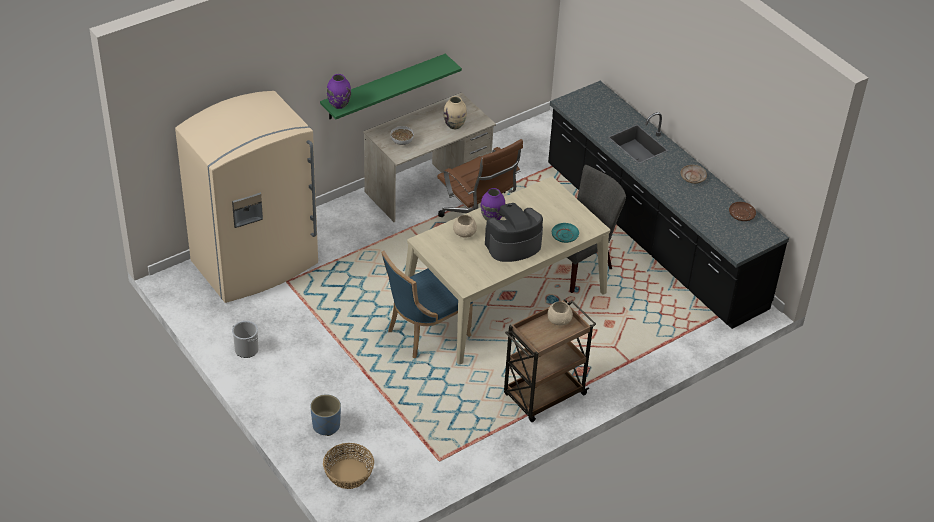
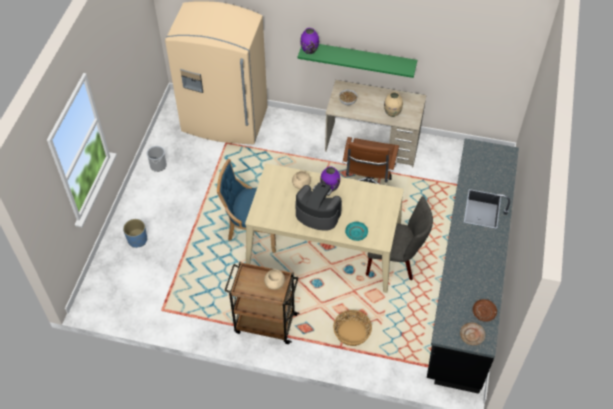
camera: 50 degrees right, 10 degrees up
(349, 474) = (112, 276): basket -> basket (352, 333)
(693, 177) = (487, 260): beige plate -> beige plate (472, 336)

